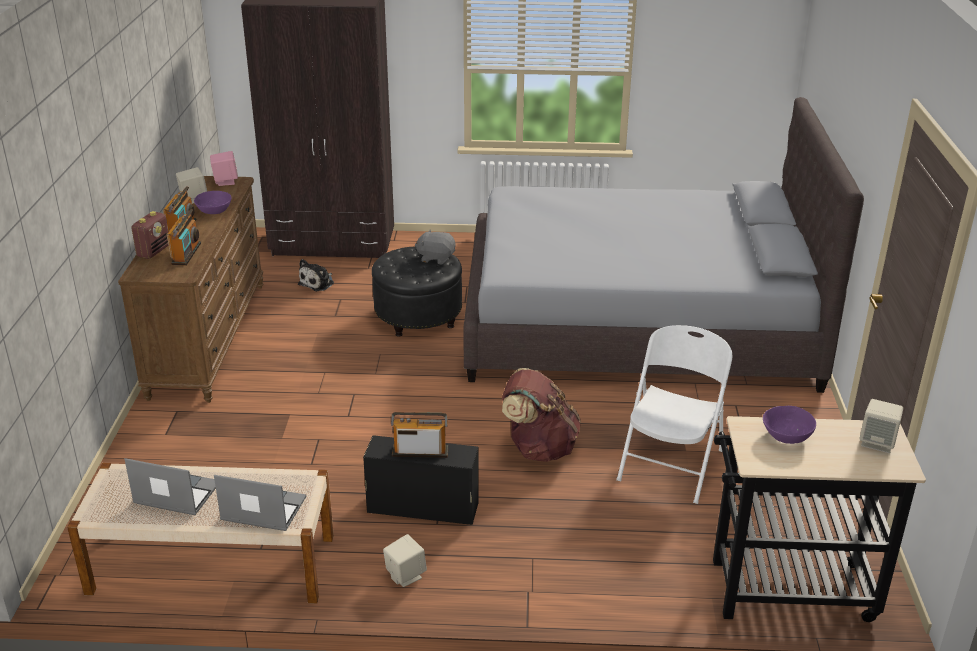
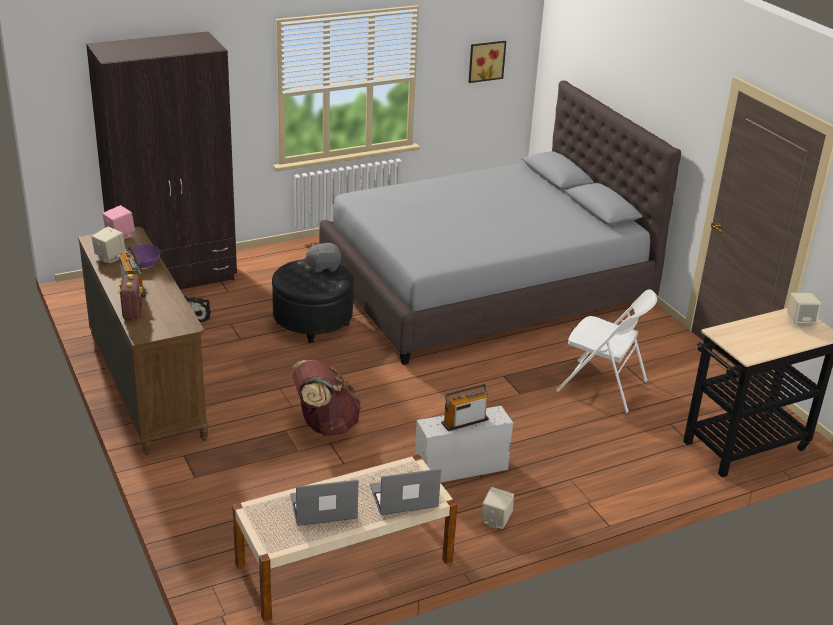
camera: 30 degrees left, 0 degrees up
(186, 254) = (166, 307): radio -> none
(421, 507) = (459, 469): black storage box -> white storage box
(539, 448) = (502, 400): brown backpack -> brown backpack (325, 425)
(671, 465) = (602, 386): white chair -> white chair turned 120 degrees clockwise
(725, 64) = (485, 60): none -> picture
(786, 436) = (747, 333): purple bowl -> none

